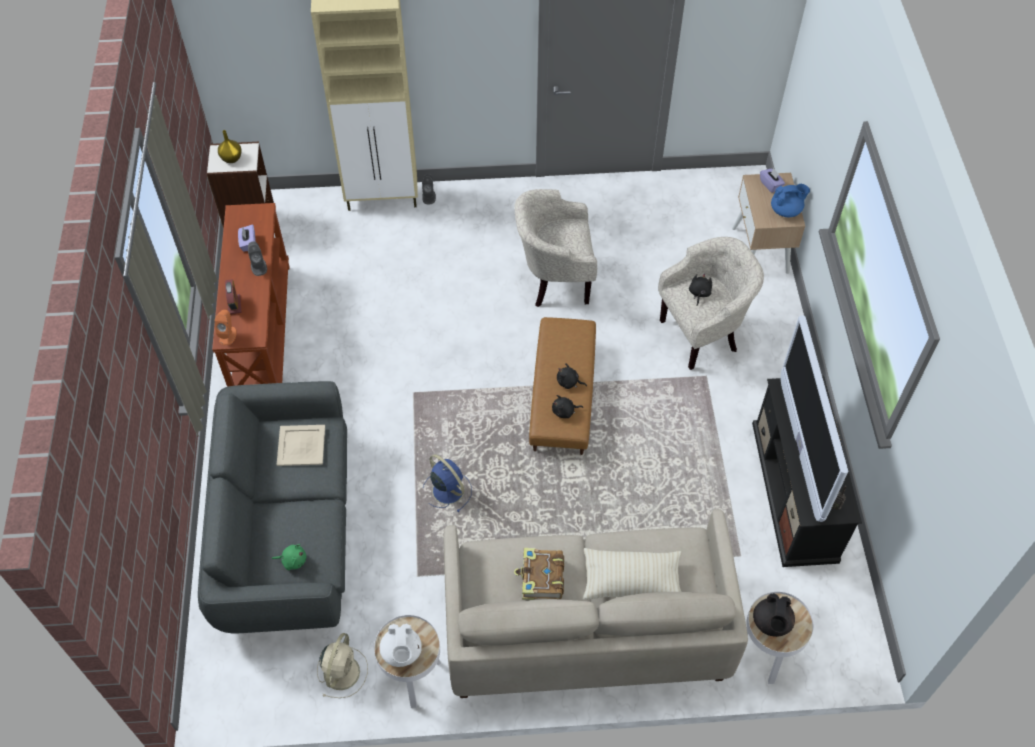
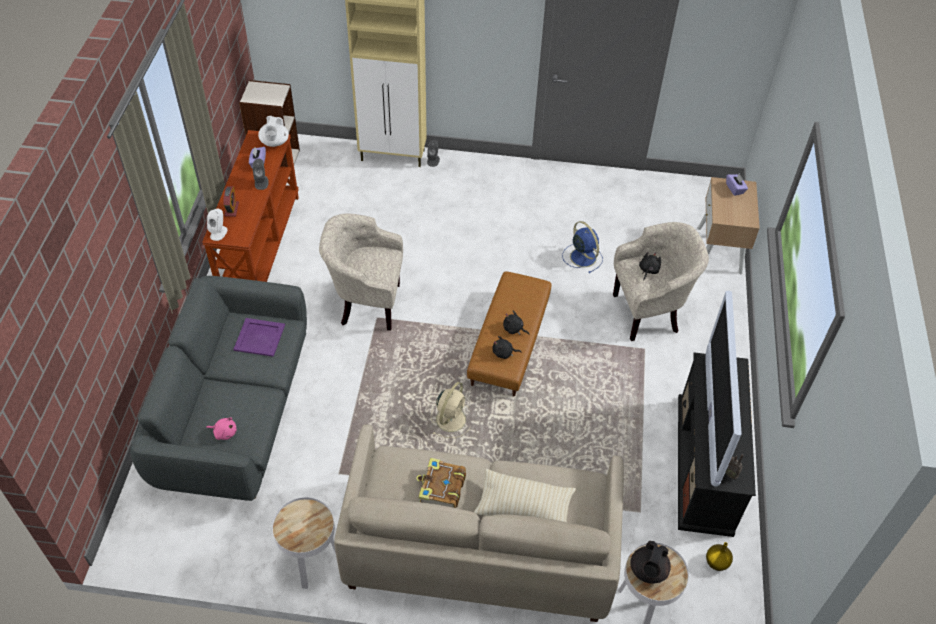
camera: 10 degrees right, 5 degrees down
(228, 335) = (219, 233): orange speaker -> white speaker
(231, 158) = (263, 94): yellow vase -> yellow vase (716, 562)
(293, 560) = (224, 432): green plush toy -> pink plush toy
(301, 445) = (260, 337): beige tray -> purple tray
(342, 671) = (249, 543): beige fan -> beige fan (451, 418)
(401, 652) = (297, 530): white teapot -> white teapot (274, 142)
(447, 489) = (385, 404): blue fan -> blue fan (582, 256)
(554, 281) = (525, 246): beige armchair -> beige armchair (366, 304)
(786, 210) = (744, 212): blue teapot -> none

